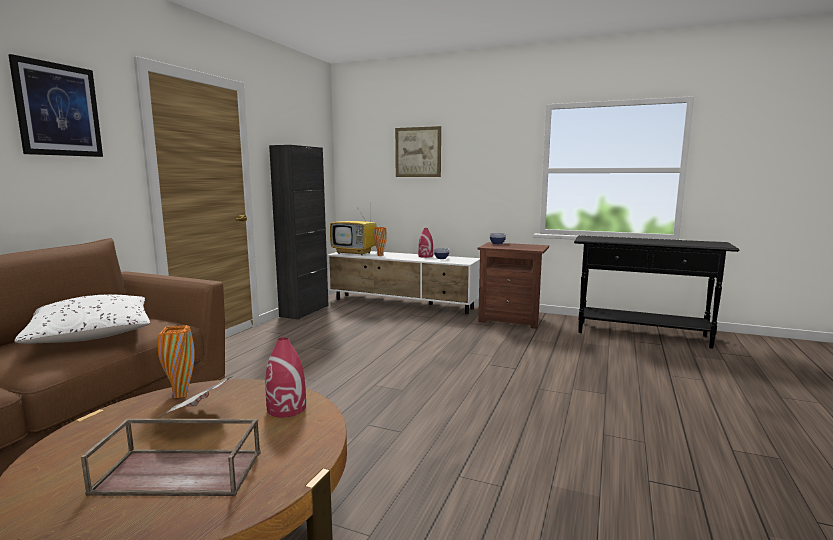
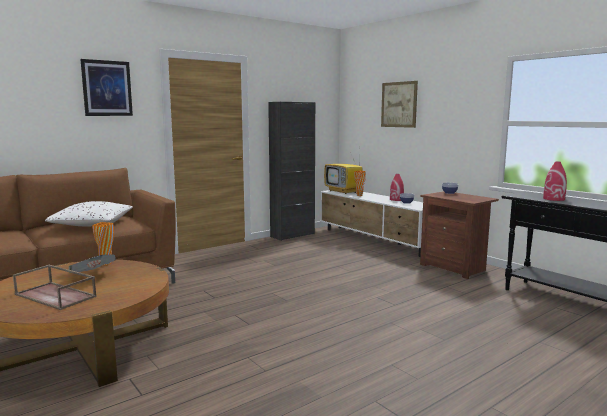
camera: 30 degrees right, 0 degrees up
(287, 408) = (140, 281): red vase -> red vase (554, 199)

